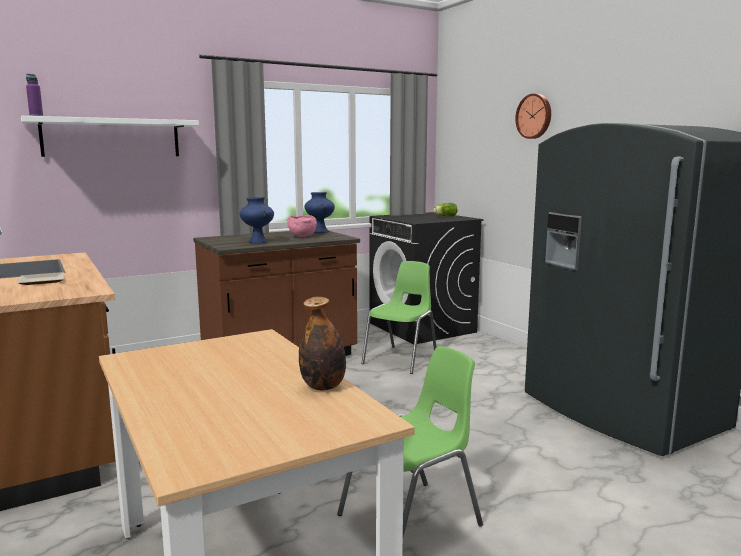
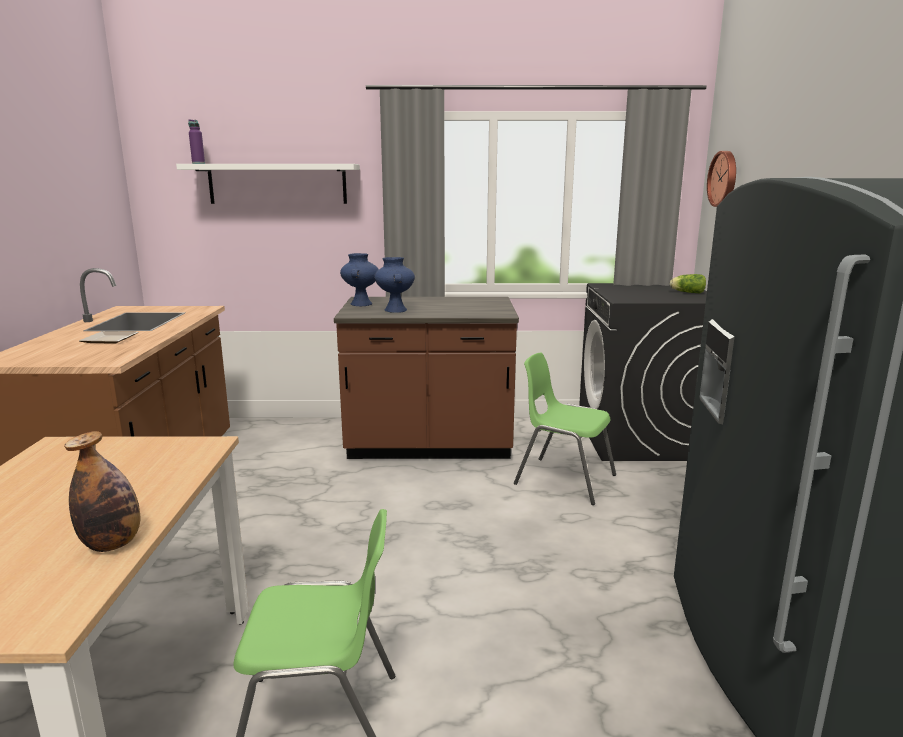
camera: 30 degrees right, 5 degrees up
(302, 236) = (458, 307): pink bowl -> none
(319, 231) = (494, 301): blue vase -> blue vase (361, 304)
(402, 359) = (563, 479): green chair -> green chair turned 120 degrees counterclockwise
(534, 116) = (807, 151): wall clock -> wall clock (724, 179)

